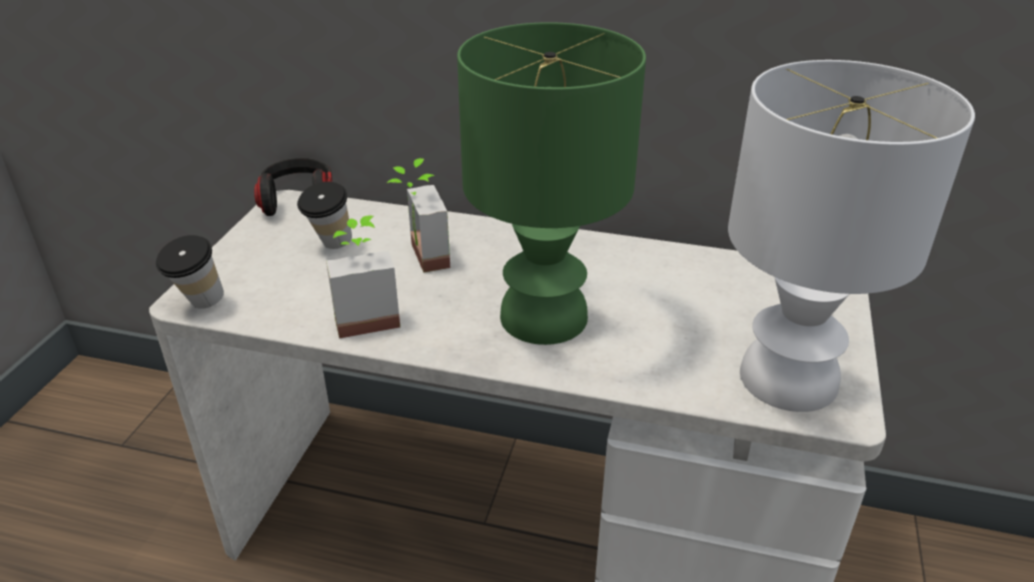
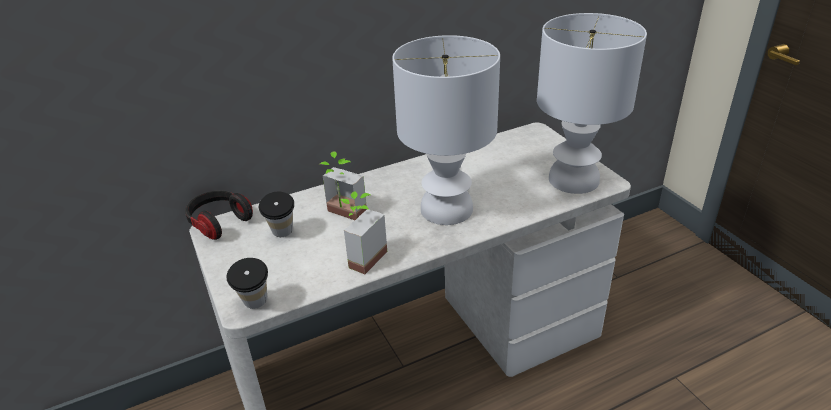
camera: 40 degrees left, 0 degrees up
(546, 318) = (448, 209): green table lamp -> white table lamp

